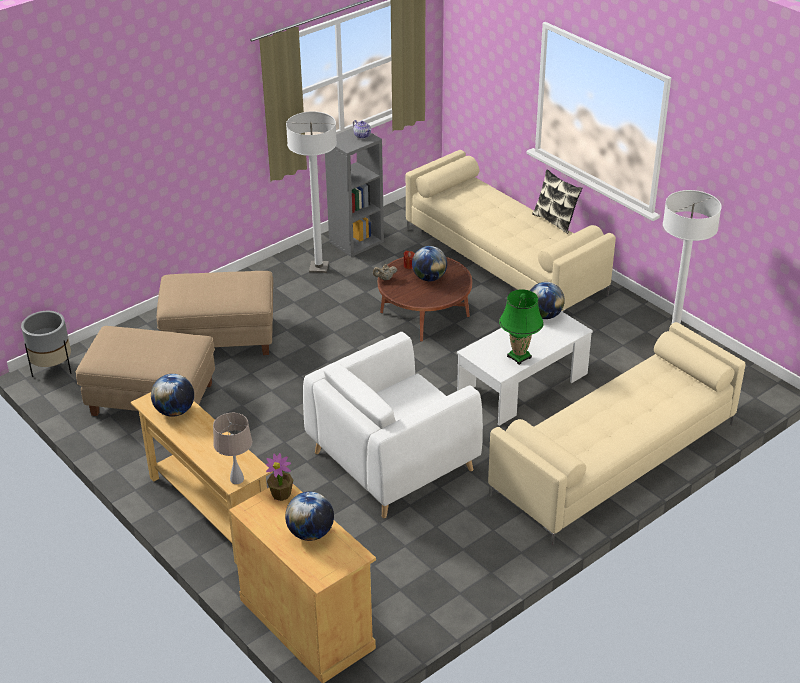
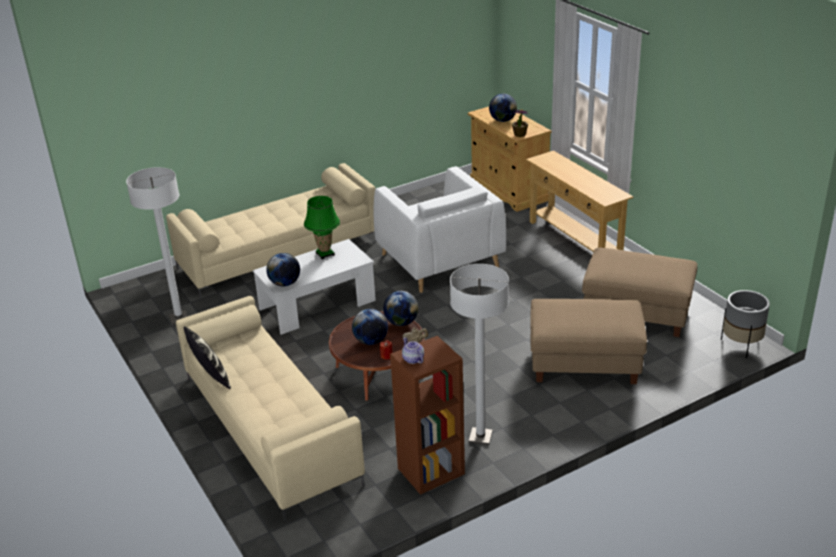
camera: 170 degrees left, 5 degrees down
(175, 411) = (598, 189): globe -> globe (401, 322)
(236, 479) = (549, 155): beige table lamp -> none
(356, 241) = (431, 472): grey bookcase -> brown bookcase
(392, 461) = (440, 260): white armchair -> white armchair turned 90 degrees clockwise

